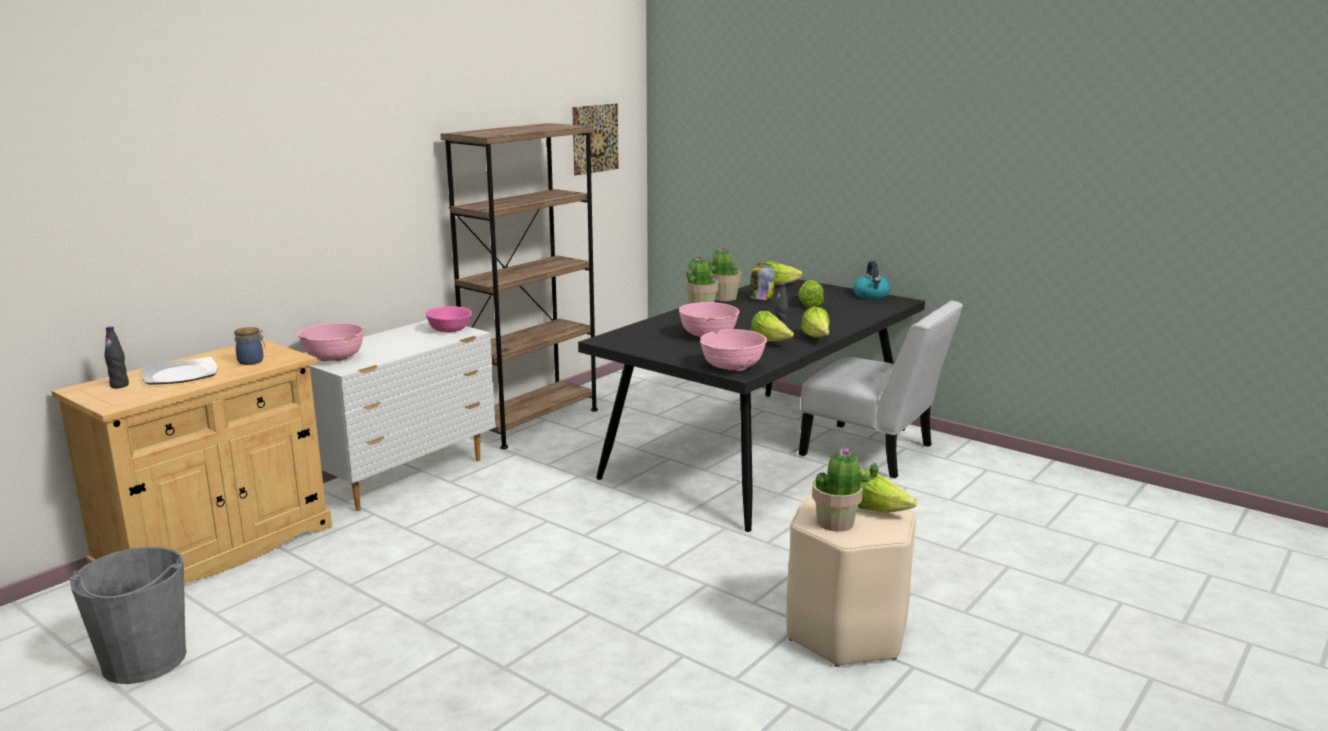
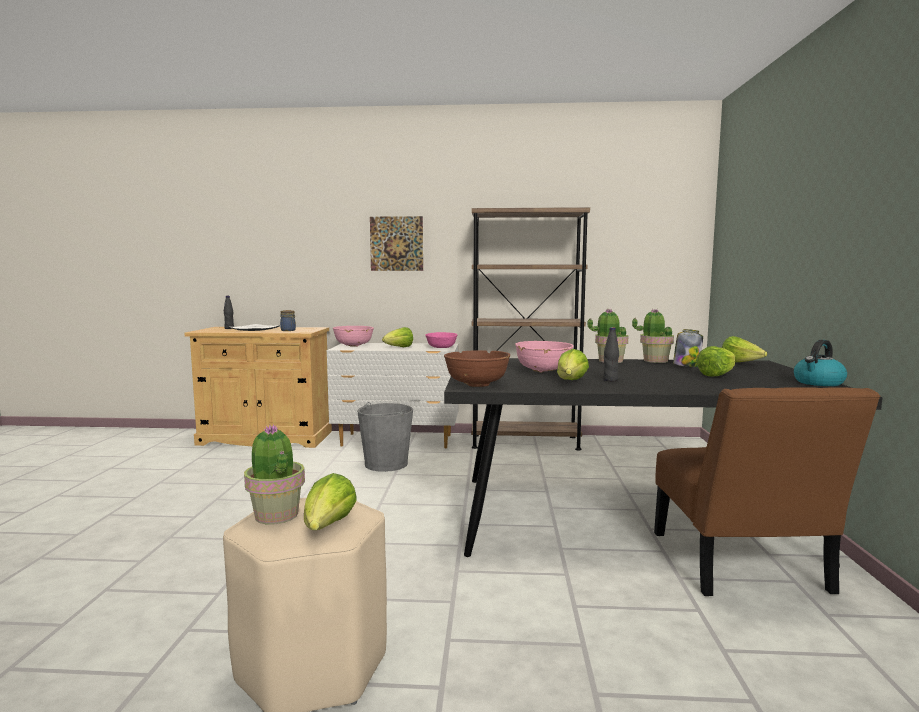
camera: 55 degrees right, 10 degrees down
(144, 661) = (143, 461): grey bucket -> grey bucket (385, 464)
(595, 138) = (642, 230): picture -> picture (396, 243)
(732, 367) = (476, 384): pink bowl -> brown bowl
(817, 338) = (622, 388): lettuce -> lettuce (399, 348)
(873, 452) = (741, 567): white chair -> brown chair

